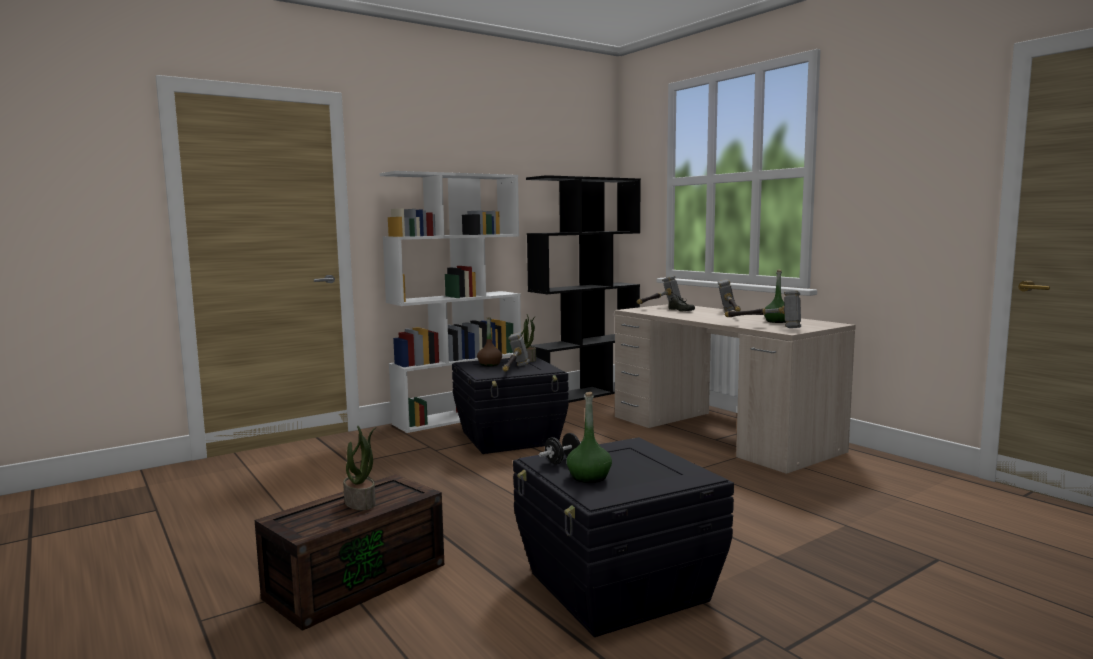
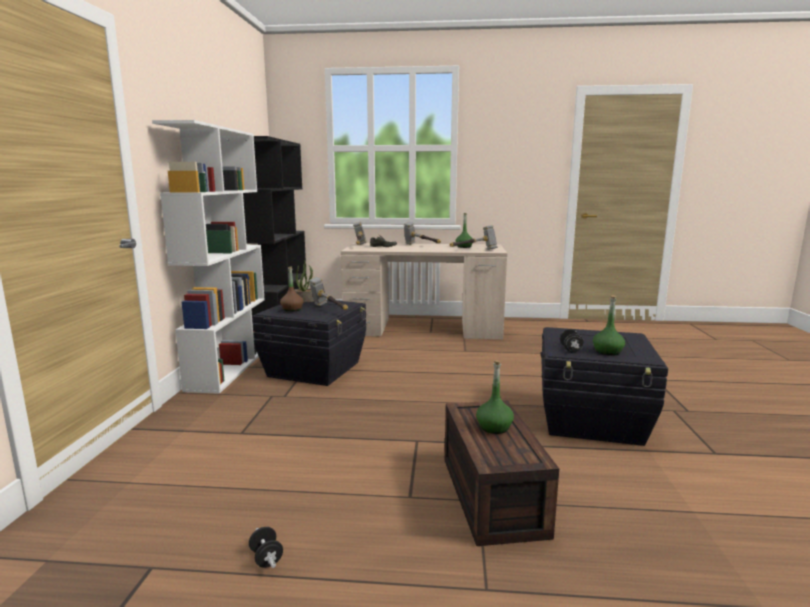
camera: 50 degrees left, 5 degrees up
(187, 534) = (266, 558): none -> black dumbbell
(360, 502) = (494, 427): potted plant -> green bottle

